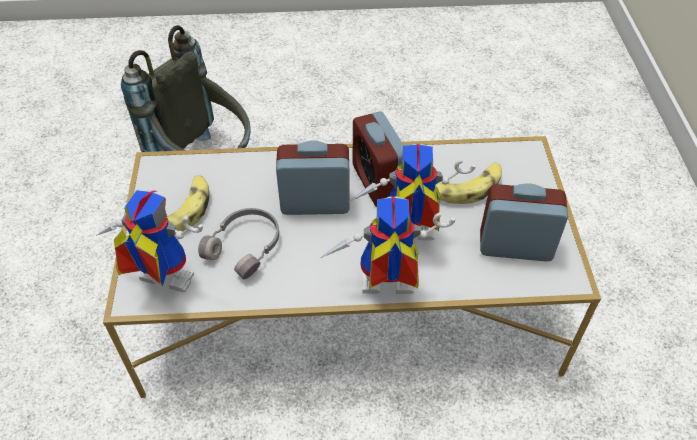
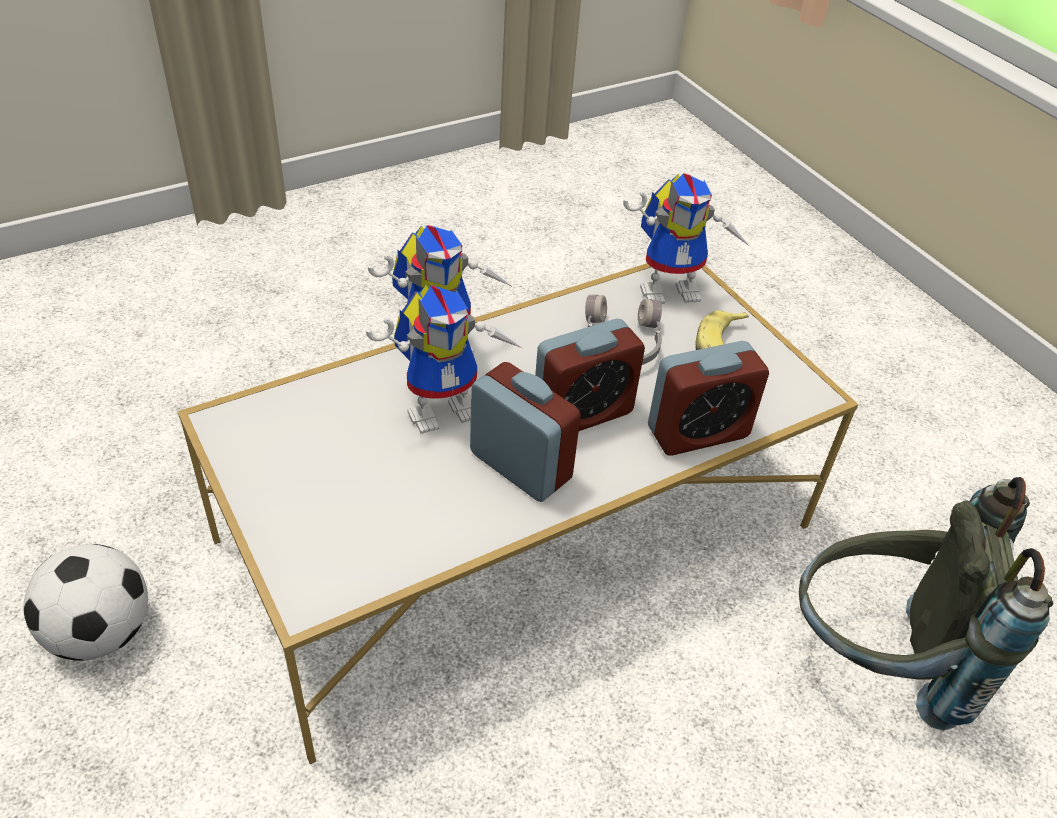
camera: 150 degrees right, 5 degrees down
(467, 187) = (391, 502): banana -> none
(515, 246) = (298, 439): alarm clock -> alarm clock (697, 432)
(640, 334) = (101, 632): none -> football

